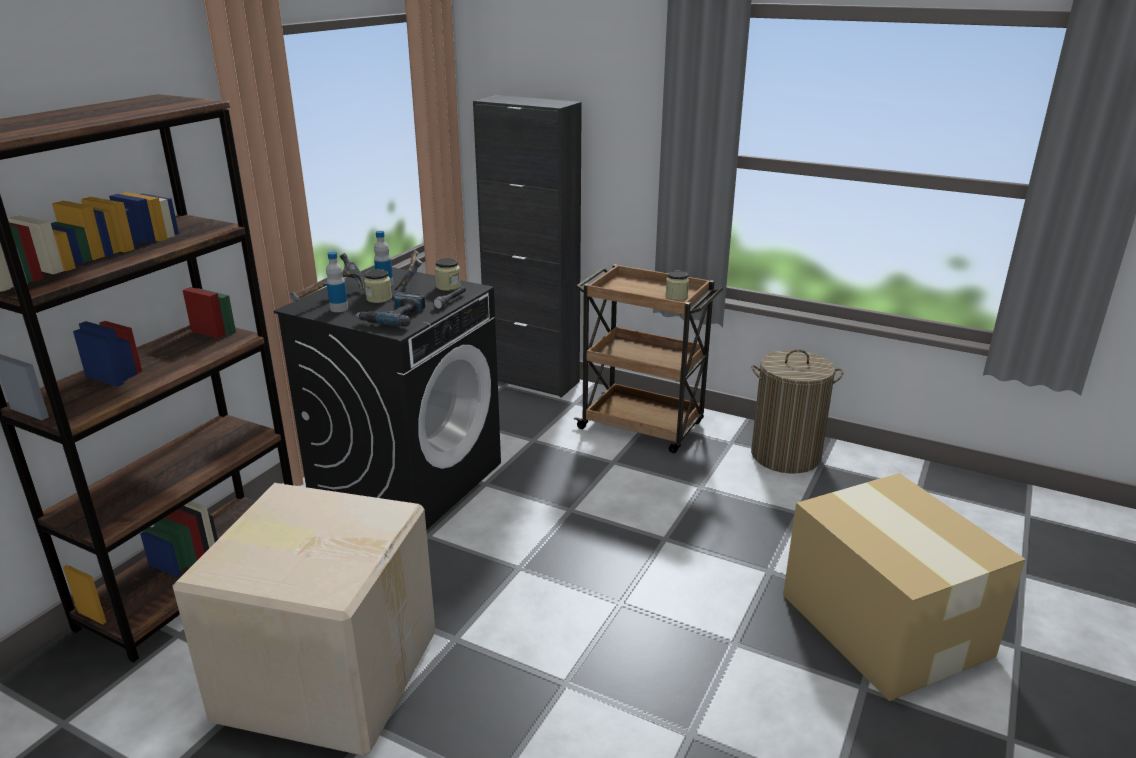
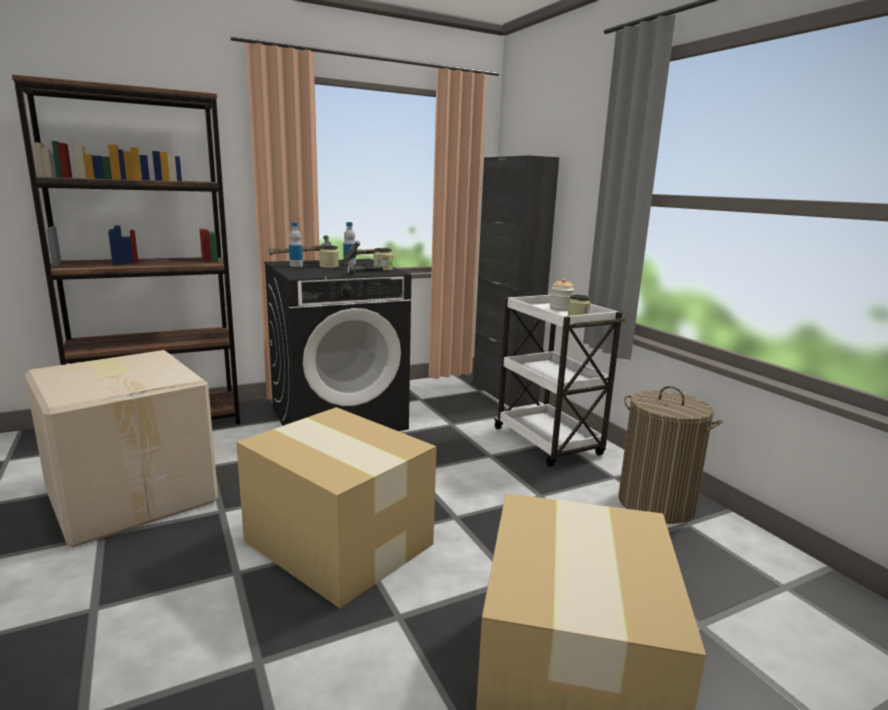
camera: 35 degrees right, 10 degrees down
(393, 316) = (314, 272): power drill -> none
(604, 609) = (338, 541): none -> cardboard box
(640, 285) = (560, 309): none -> jar
(643, 426) = (548, 442): brown cart -> white cart

